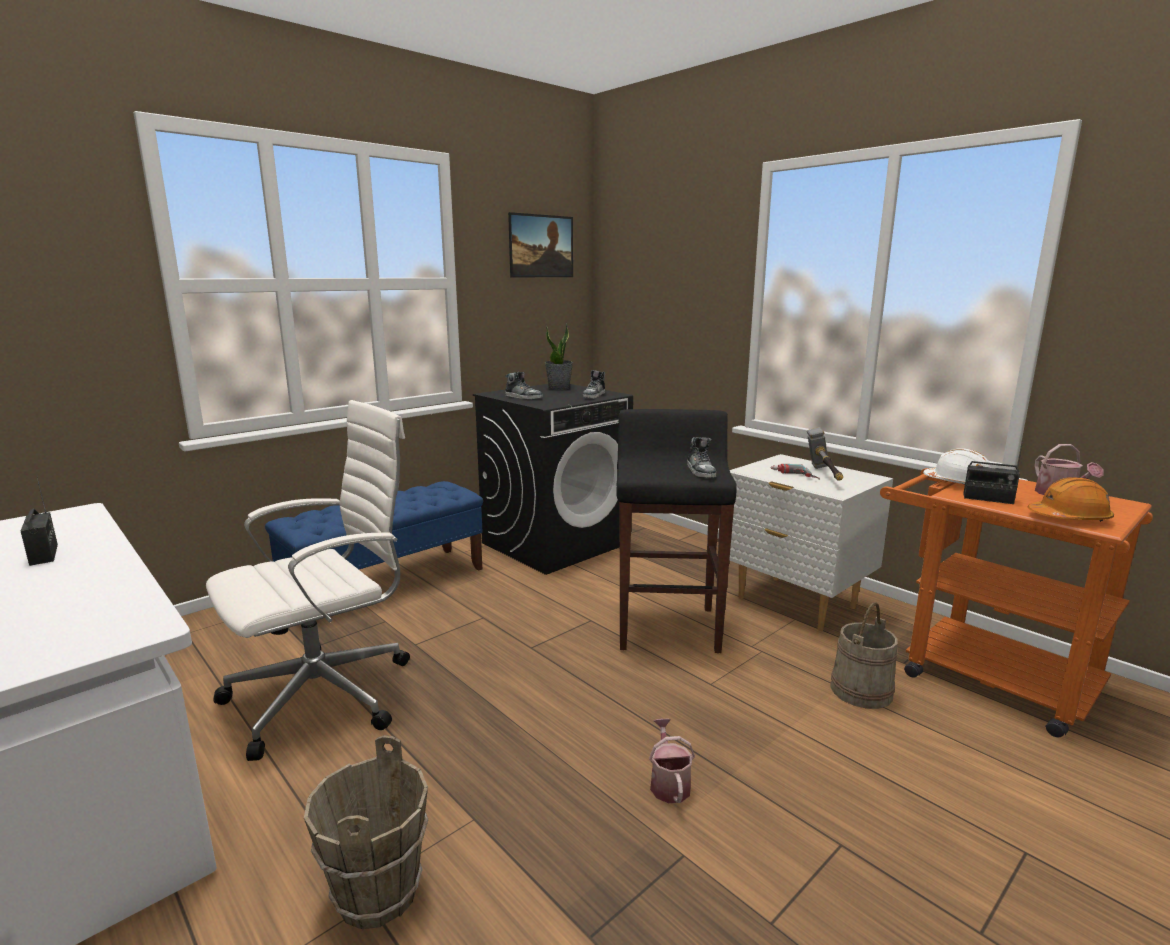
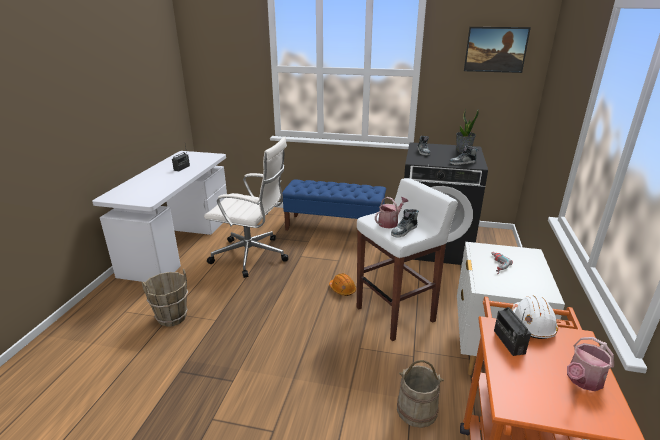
camera: 55 degrees right, 10 degrees up
(668, 627) = (396, 314): black stool -> white stool
(669, 783) = (272, 361): watering can -> watering can (390, 223)
(824, 476) = (517, 275): hammer -> none
(1069, 518) = (512, 387): orange hard hat -> orange hard hat (342, 289)

